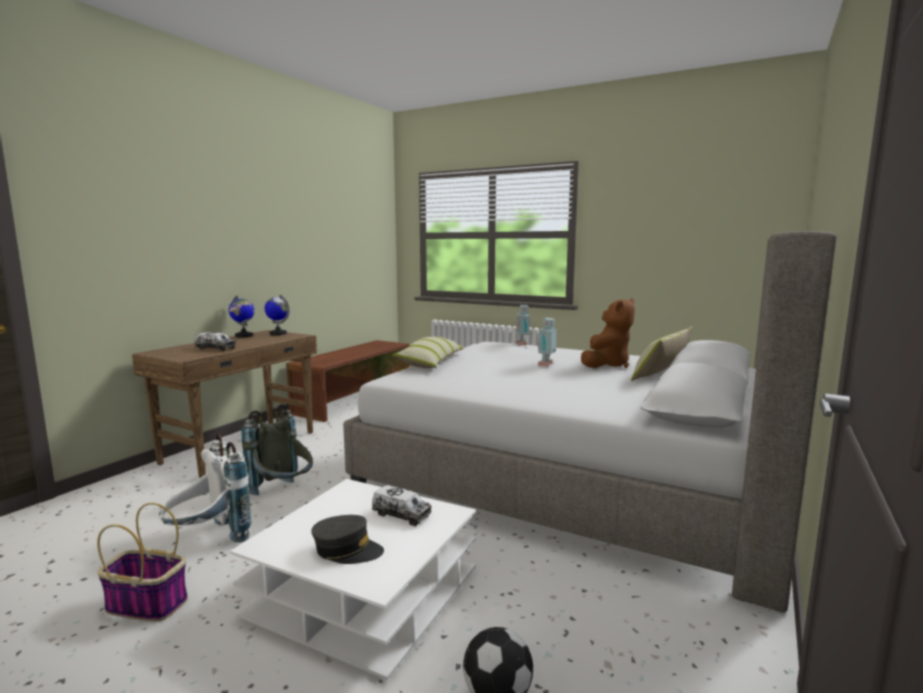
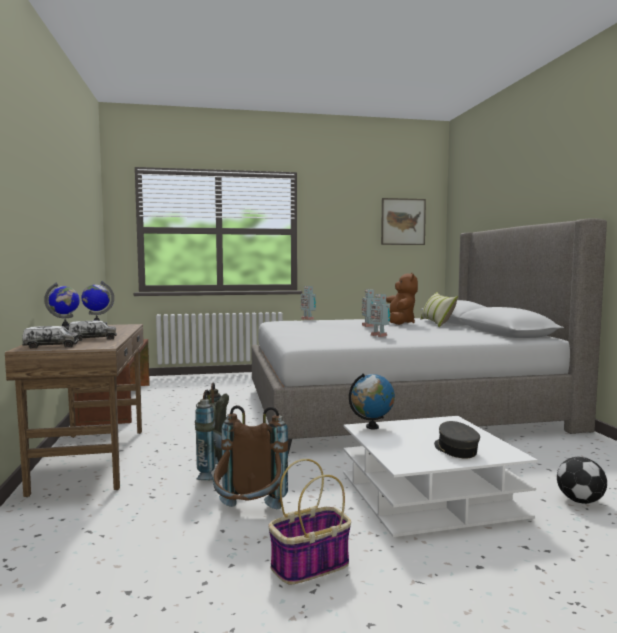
camera: 40 degrees left, 5 degrees down
(209, 540) = (249, 517): white backpack -> brown backpack
(347, 550) = (455, 449): grey cap -> grey cap turned 75 degrees counterclockwise
(358, 491) = (372, 427): none -> globe
(401, 515) = (432, 428): toy truck -> toy truck (51, 346)
(430, 362) = (287, 334): pillow -> none
(504, 381) = (379, 335): none -> toy robot
(727, 217) = (403, 221): none -> picture

